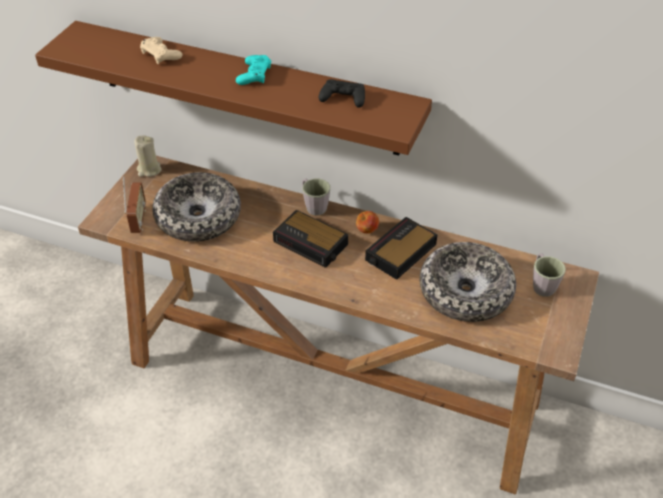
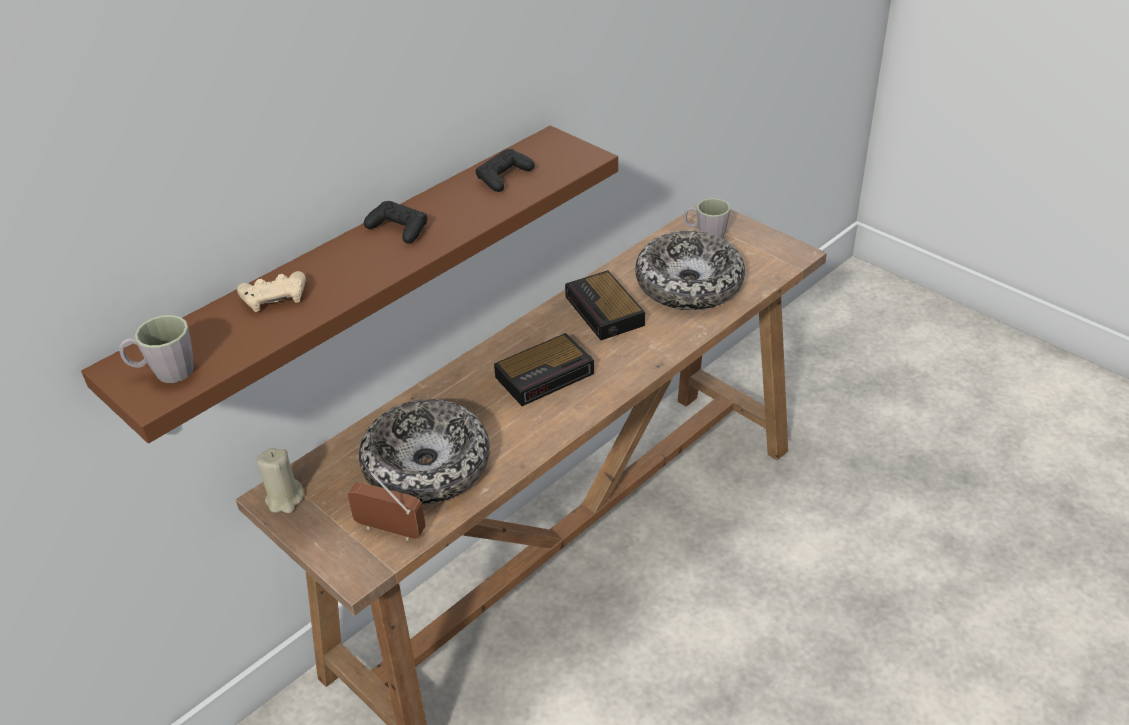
camera: 65 degrees left, 5 degrees down
(254, 75) = (398, 228): turquoise game controller -> black game controller
(313, 206) = (481, 357): grey mug -> grey mug (165, 372)
(367, 231) = (554, 326): apple -> none

